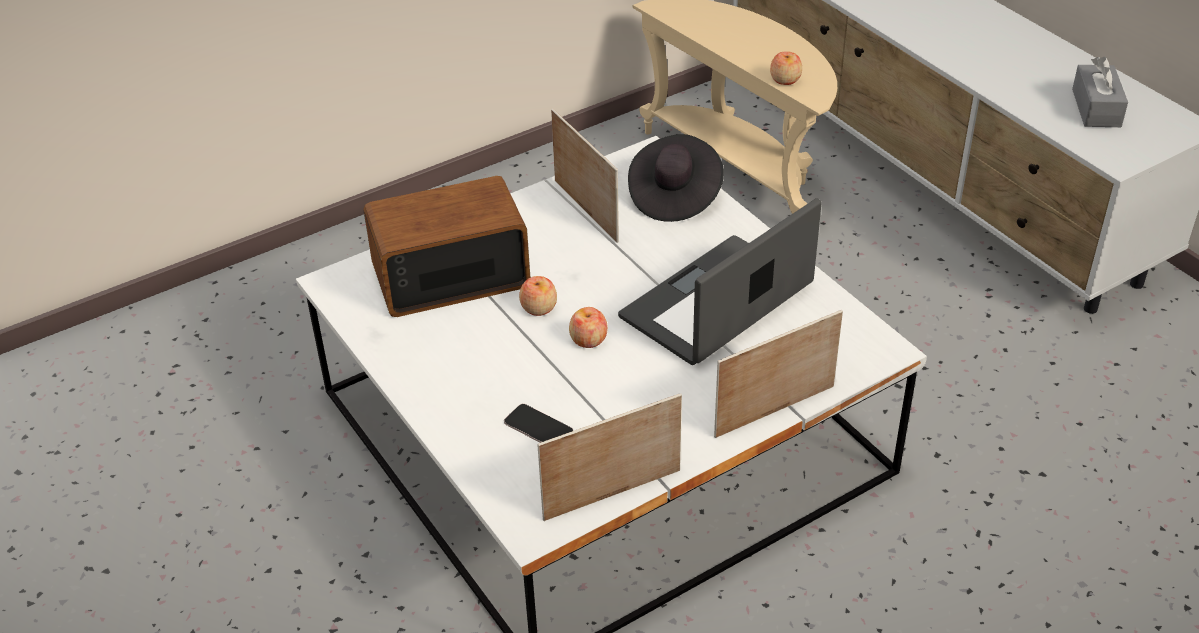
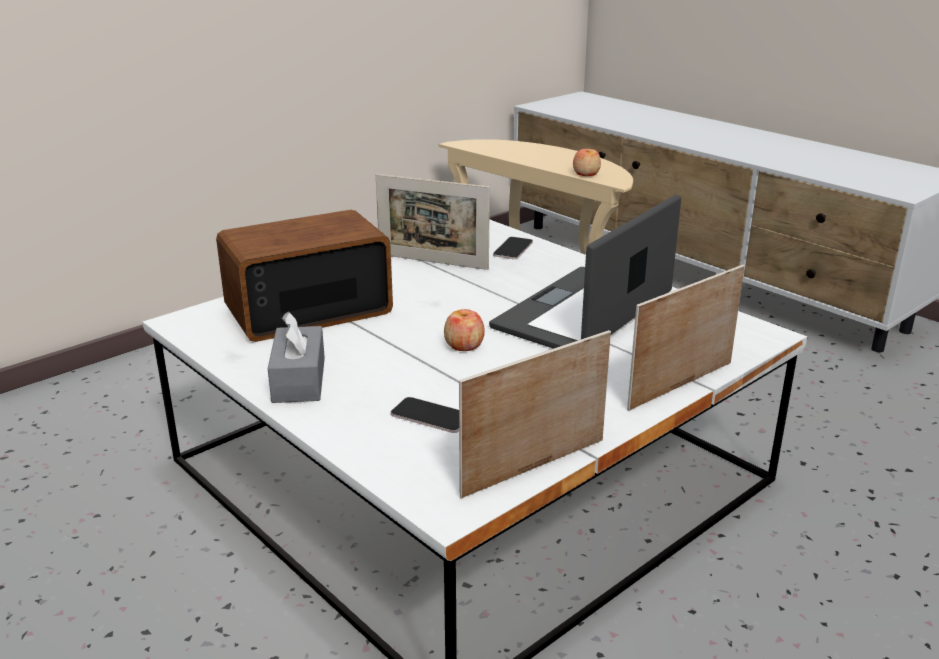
camera: 10 degrees left, 15 degrees down
(539, 307) = (405, 326): apple -> none
(586, 210) = (433, 261): picture frame -> picture frame turned 150 degrees clockwise
(674, 196) = (513, 249): black hat -> phone
(1096, 108) = (860, 168): grey tissue box -> grey tissue box (299, 380)

